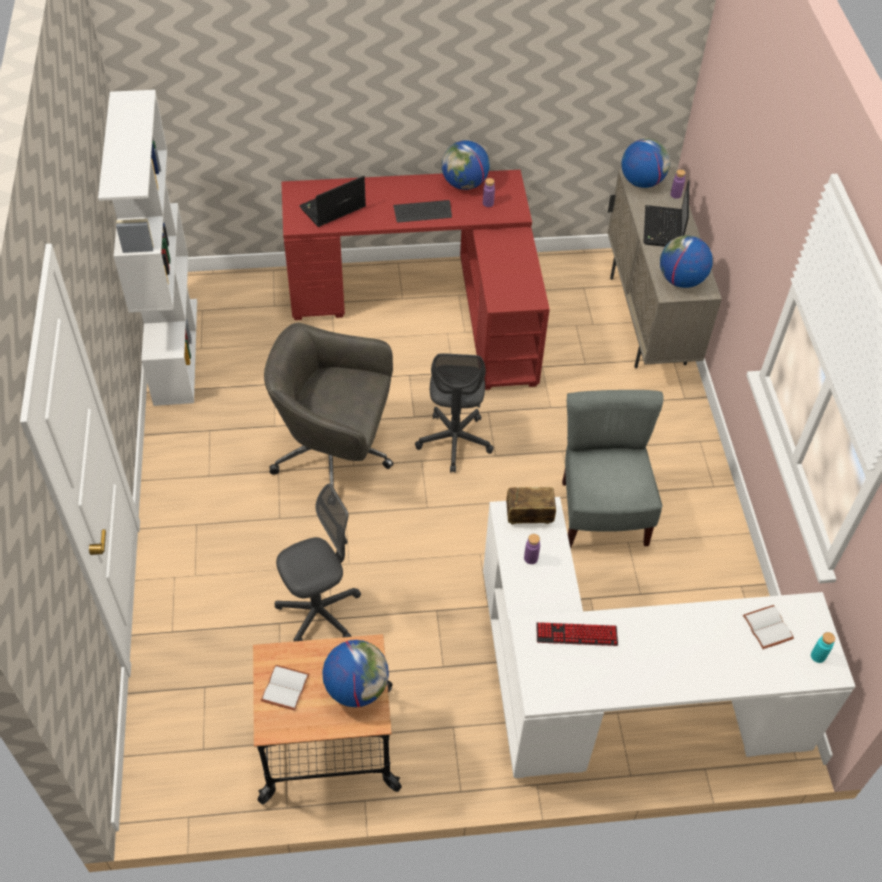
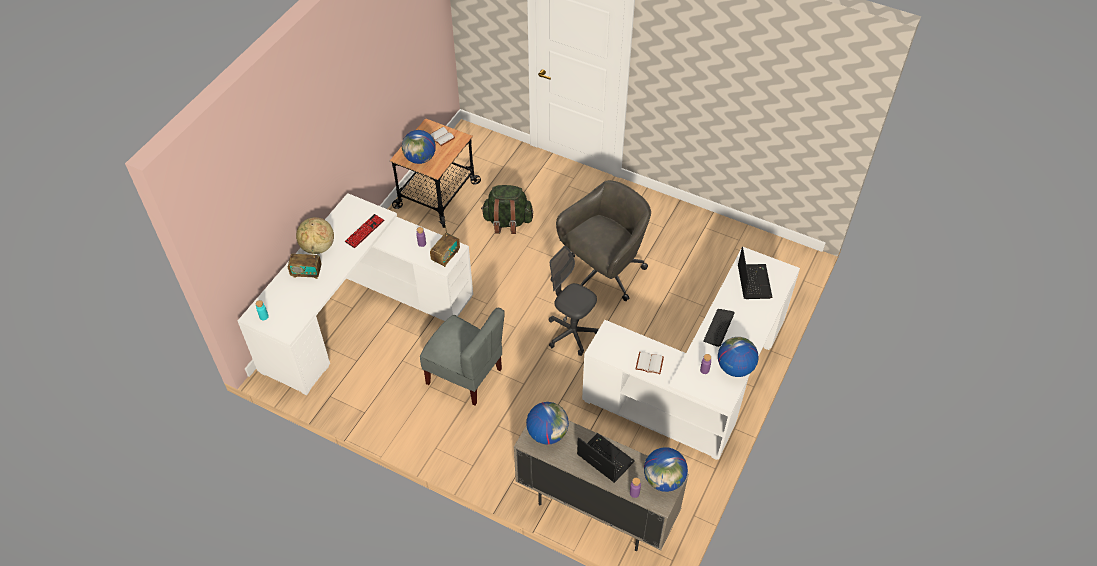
camera: 125 degrees right, 0 degrees up
(175, 350) = (740, 236): white bookcase -> none
(319, 612) = (507, 222): grey office chair -> green backpack
(431, 304) = (699, 384): red desk -> white desk
(655, 677) = (318, 247): none -> globe
(707, 657) = (306, 272): none -> radio
(769, 628) = (295, 307): white book -> white book (649, 364)

